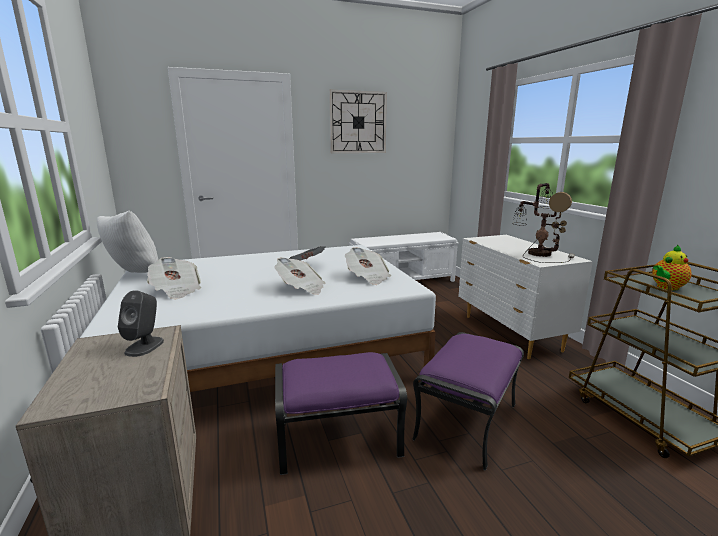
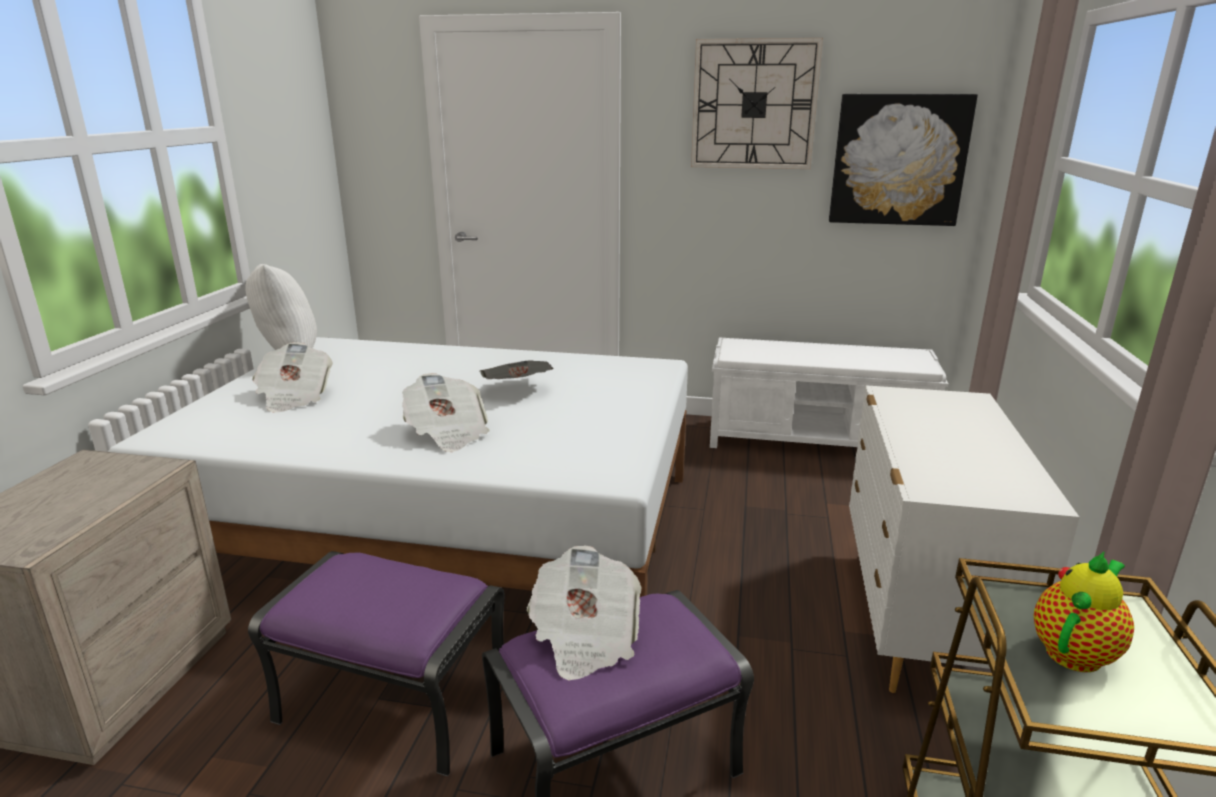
camera: 30 degrees right, 5 degrees up
(145, 346) = (117, 483): grey speaker -> none
(367, 277) = (578, 436): newspaper -> newspaper (585, 638)
(420, 148) = (898, 160): none -> picture
(538, 253) = (968, 463): table lamp -> none
(666, 287) = (1075, 651): teapot -> teapot turned 135 degrees clockwise

